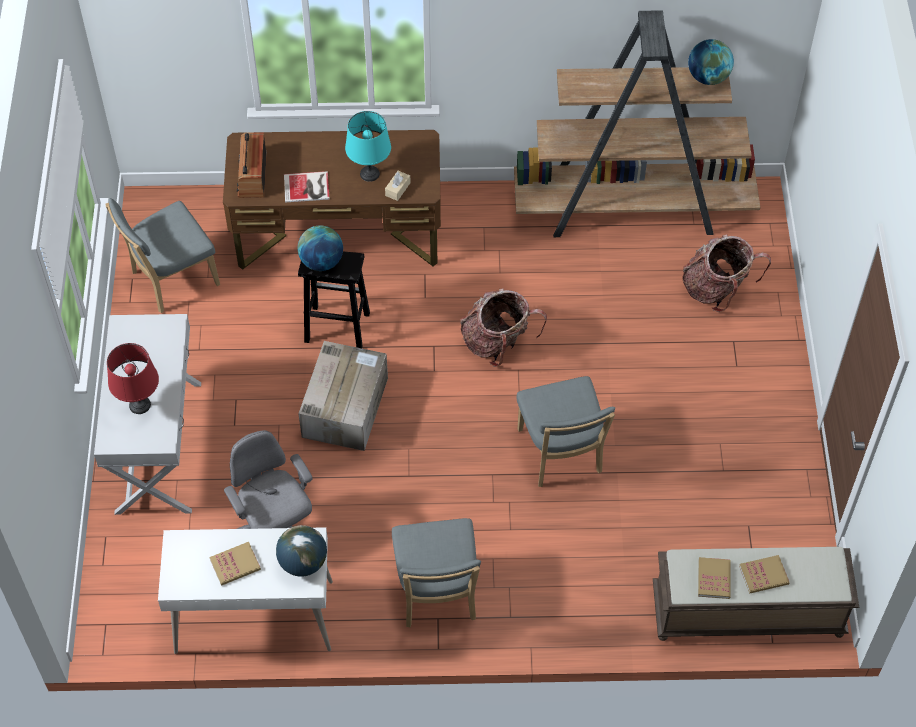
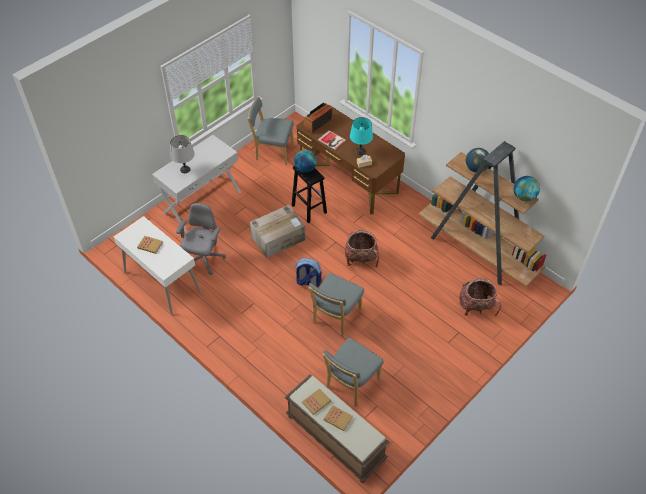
camera: 45 degrees right, 5 degrees down
(139, 405) = (185, 169): red table lamp -> grey table lamp
(303, 563) = (171, 263): globe -> globe (476, 169)
(437, 595) = (229, 328): grey chair -> grey chair (351, 385)
(466, 436) = (308, 282): none -> backpack

